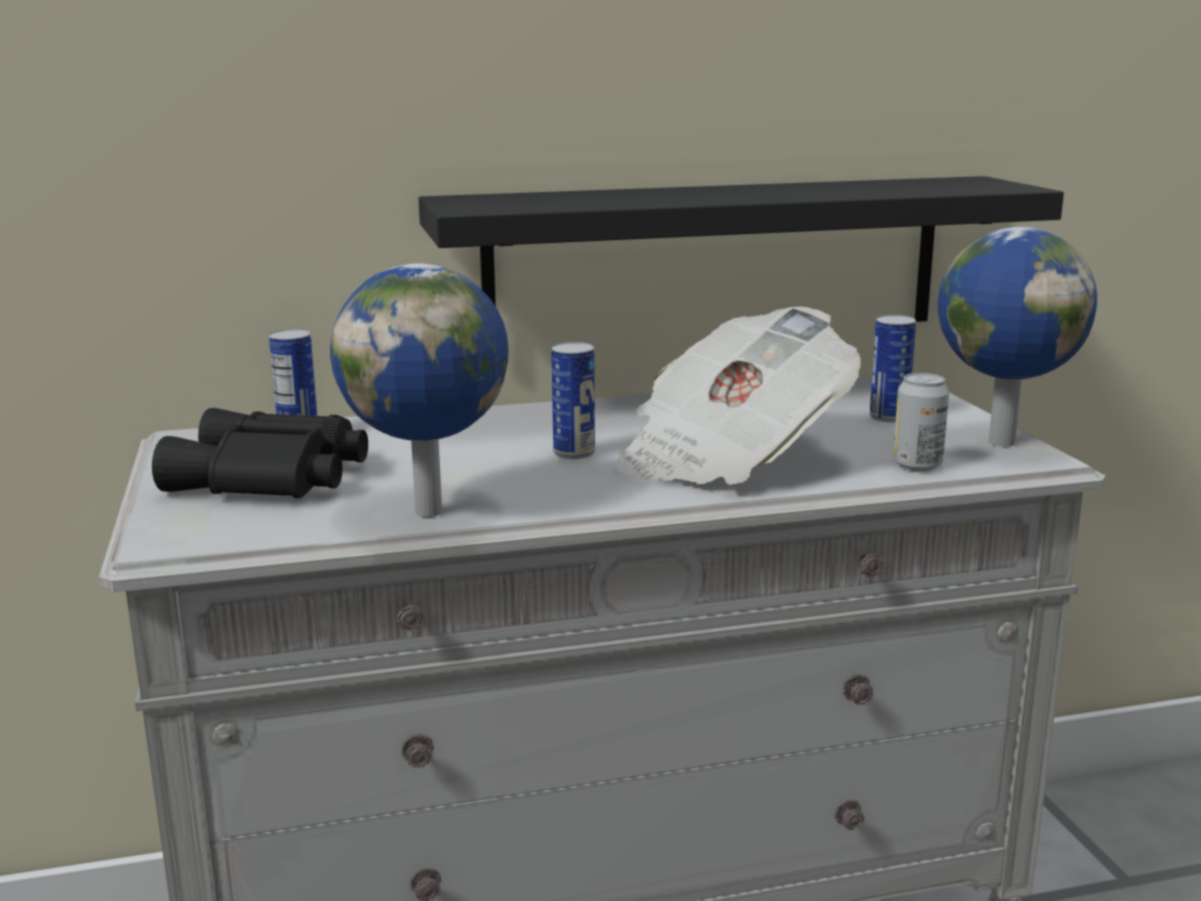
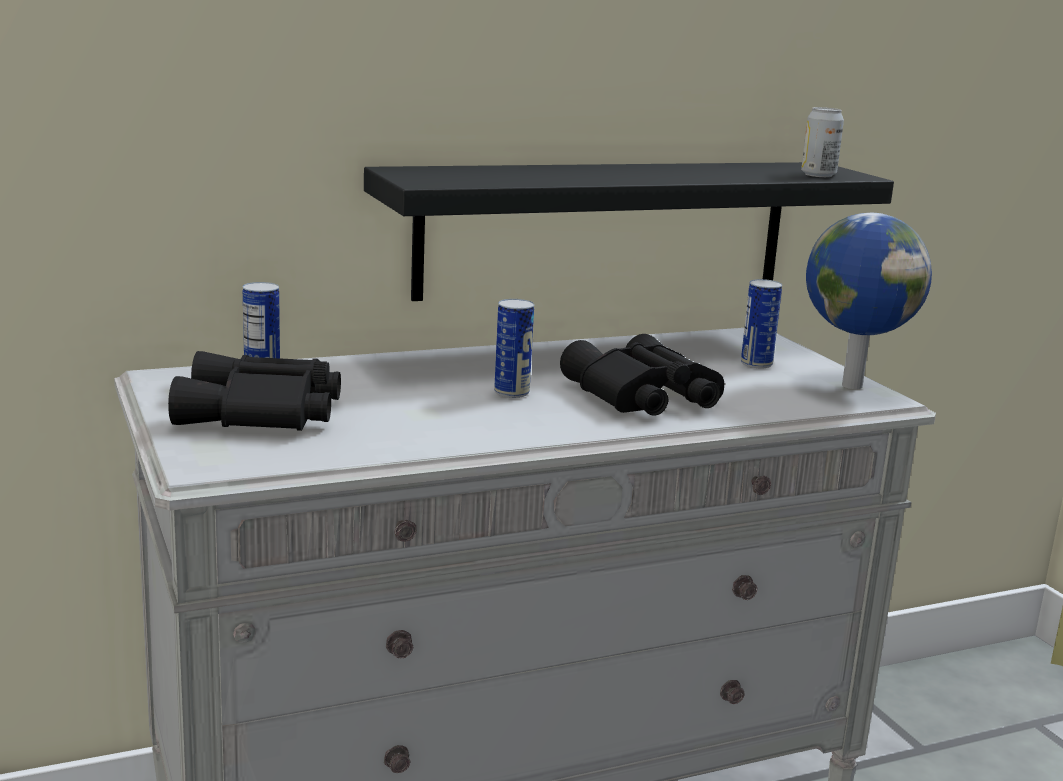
camera: 10 degrees left, 0 degrees up
(432, 510) = (417, 441): globe -> none
(729, 457) = (641, 397): newspaper -> black binoculars
(917, 465) = (793, 404): can -> can (818, 175)

